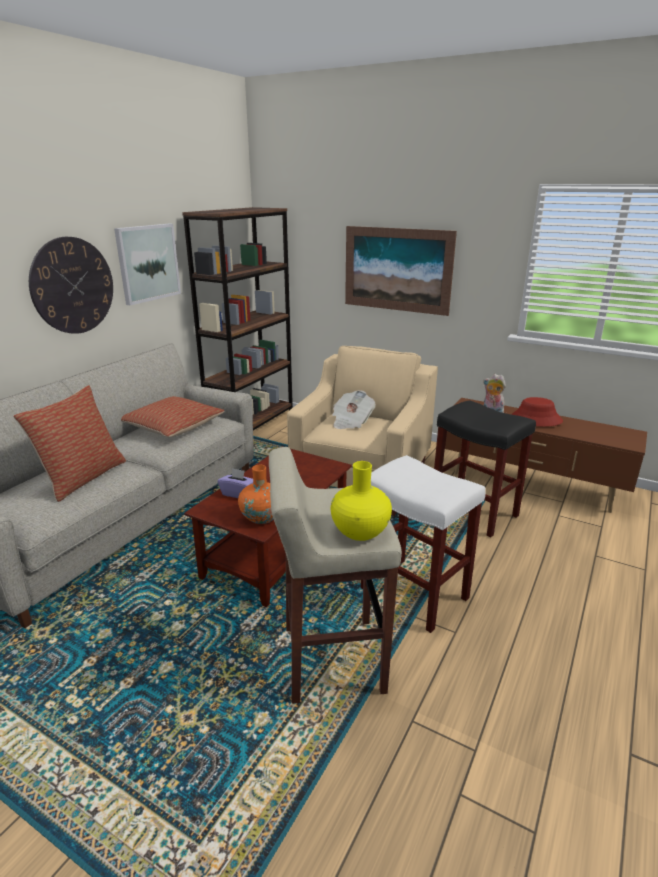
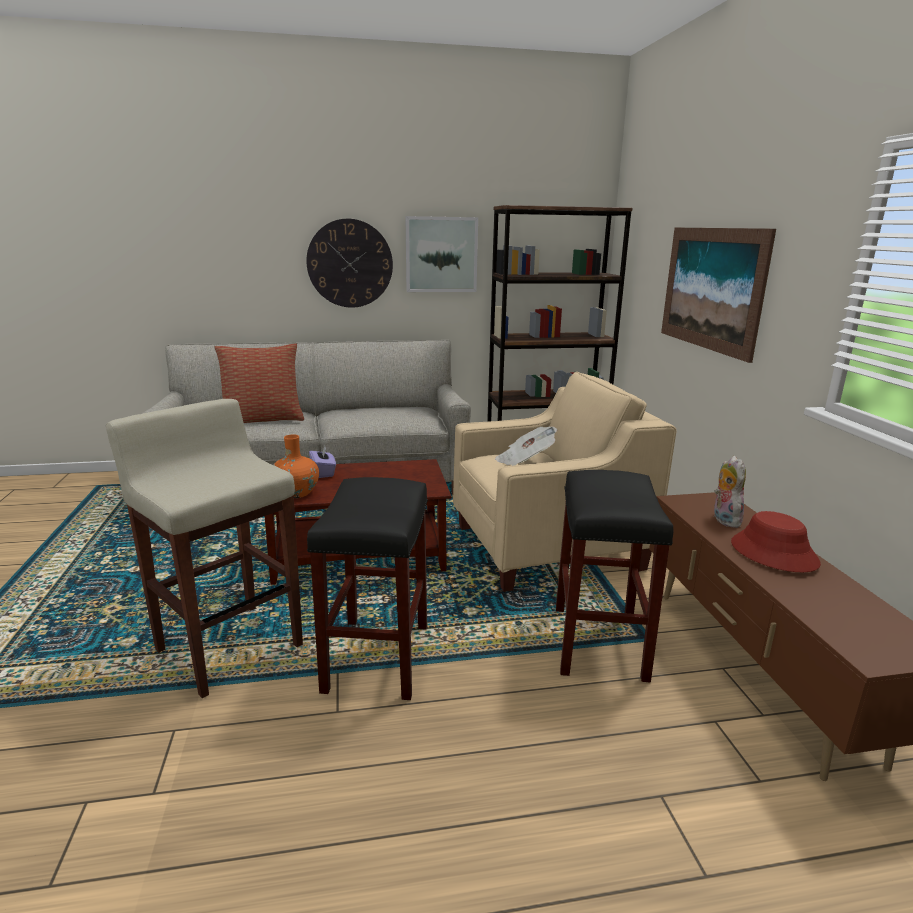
camera: 50 degrees right, 5 degrees down
(173, 427) = (385, 413): pillow -> none
(360, 531) = (185, 488): yellow vase -> none
(412, 593) = (376, 656): white stool -> black stool

